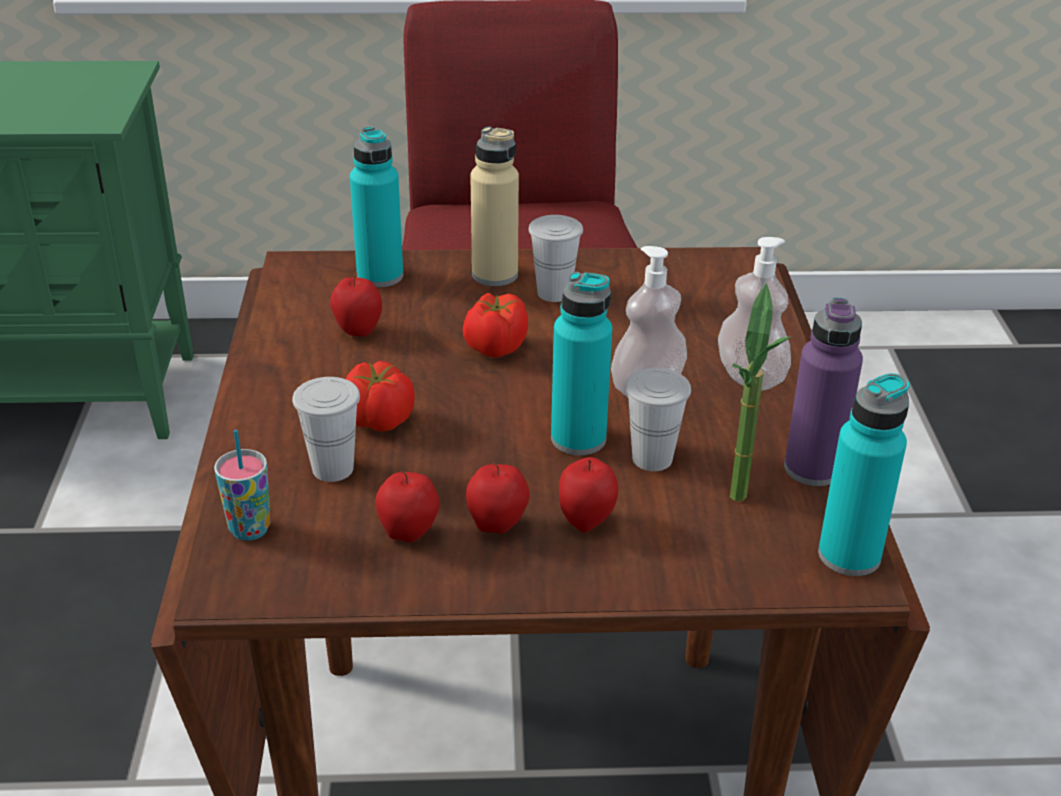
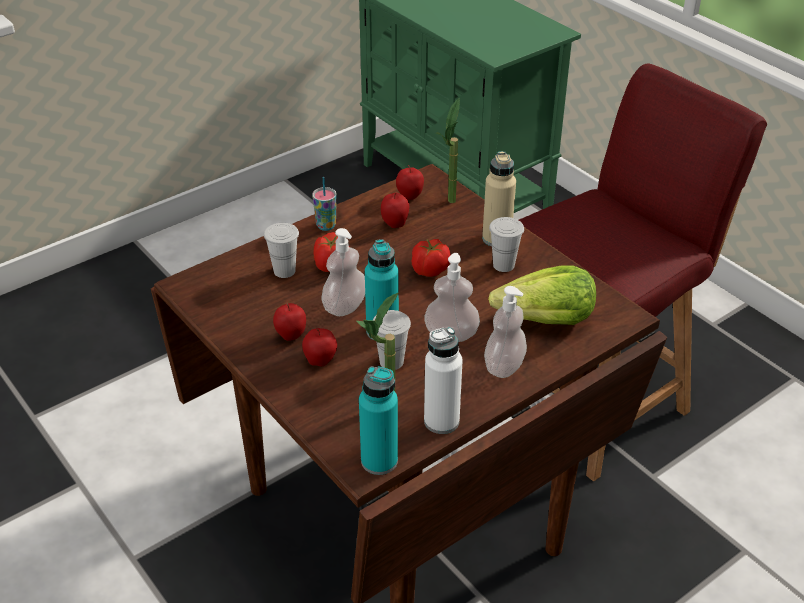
camera: 55 degrees right, 5 degrees up
(250, 529) = (223, 271): cup -> cup (326, 226)
(380, 276) = (450, 205): turquoise bottle -> potted plant
(409, 535) = (261, 314): apple -> apple (409, 197)
(487, 448) = (344, 307): none -> soap dispenser
(694, 312) = (546, 320): none -> lettuce
(812, 469) = (441, 421): purple bottle -> white bottle

